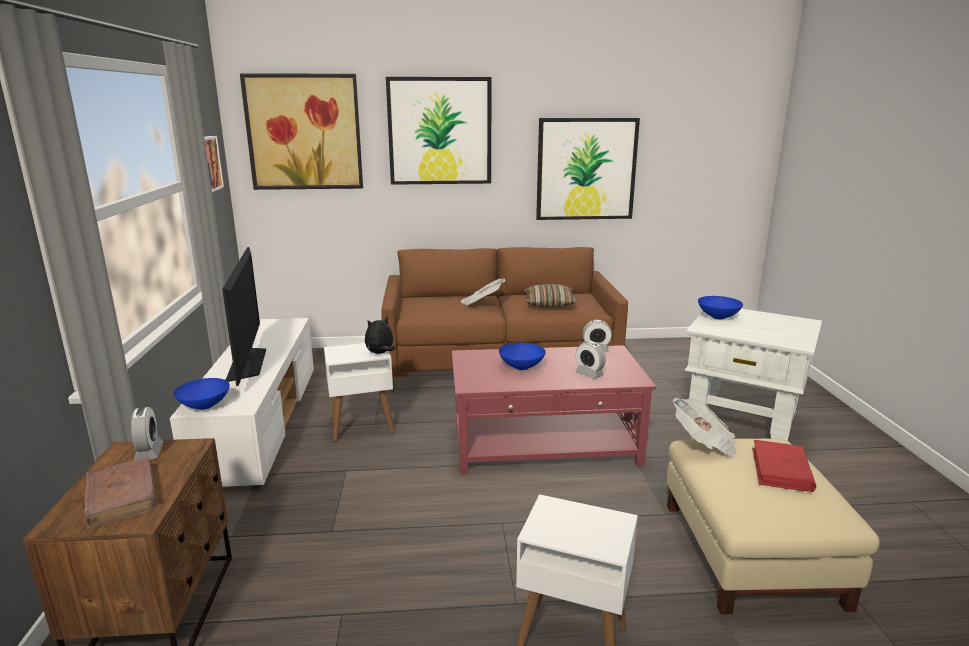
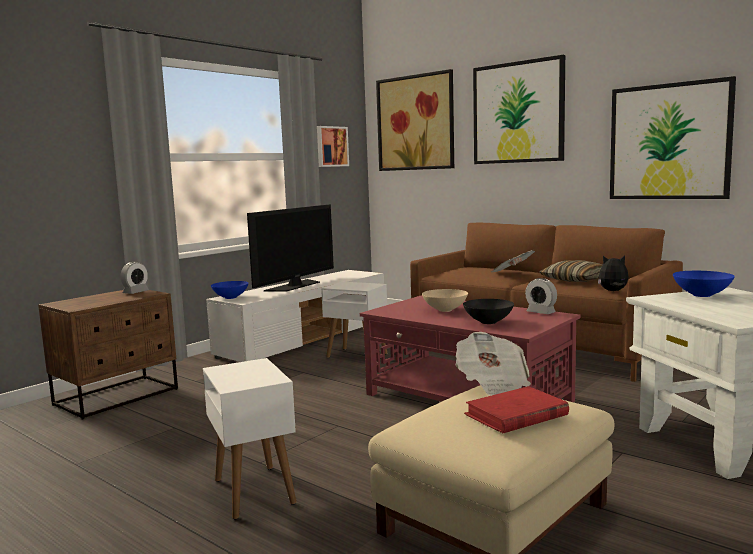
camera: 45 degrees right, 10 degrees down
(120, 496) = (91, 301): brown book -> none
(380, 353) = (365, 288): plush toy -> plush toy (613, 291)
(521, 367) = (445, 310): blue bowl -> beige bowl
(589, 374) = (488, 322): alarm clock -> black bowl

